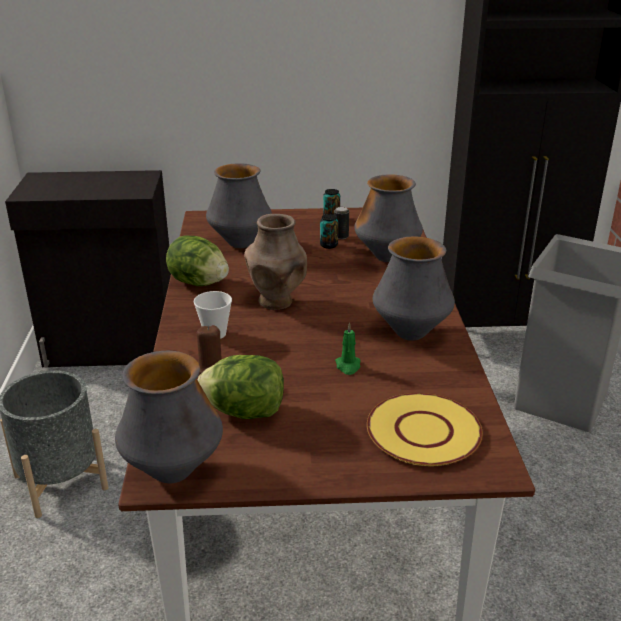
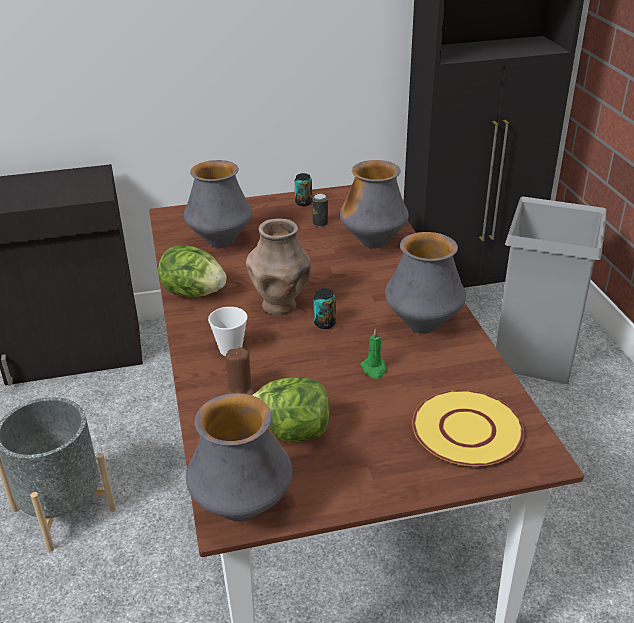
camera: 10 degrees left, 5 degrees up
(328, 245) = (311, 235): can -> can (324, 323)

